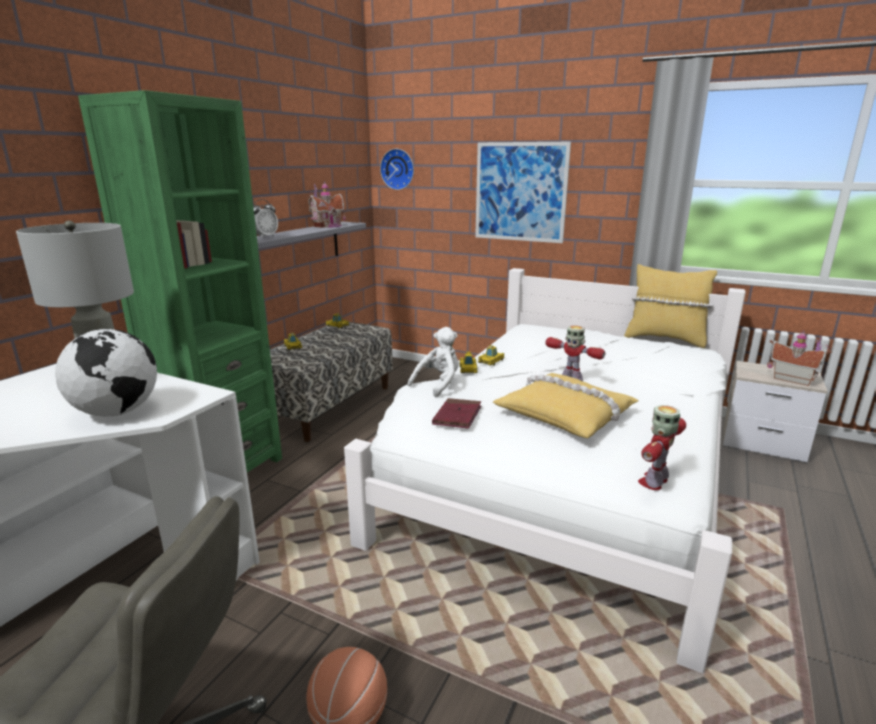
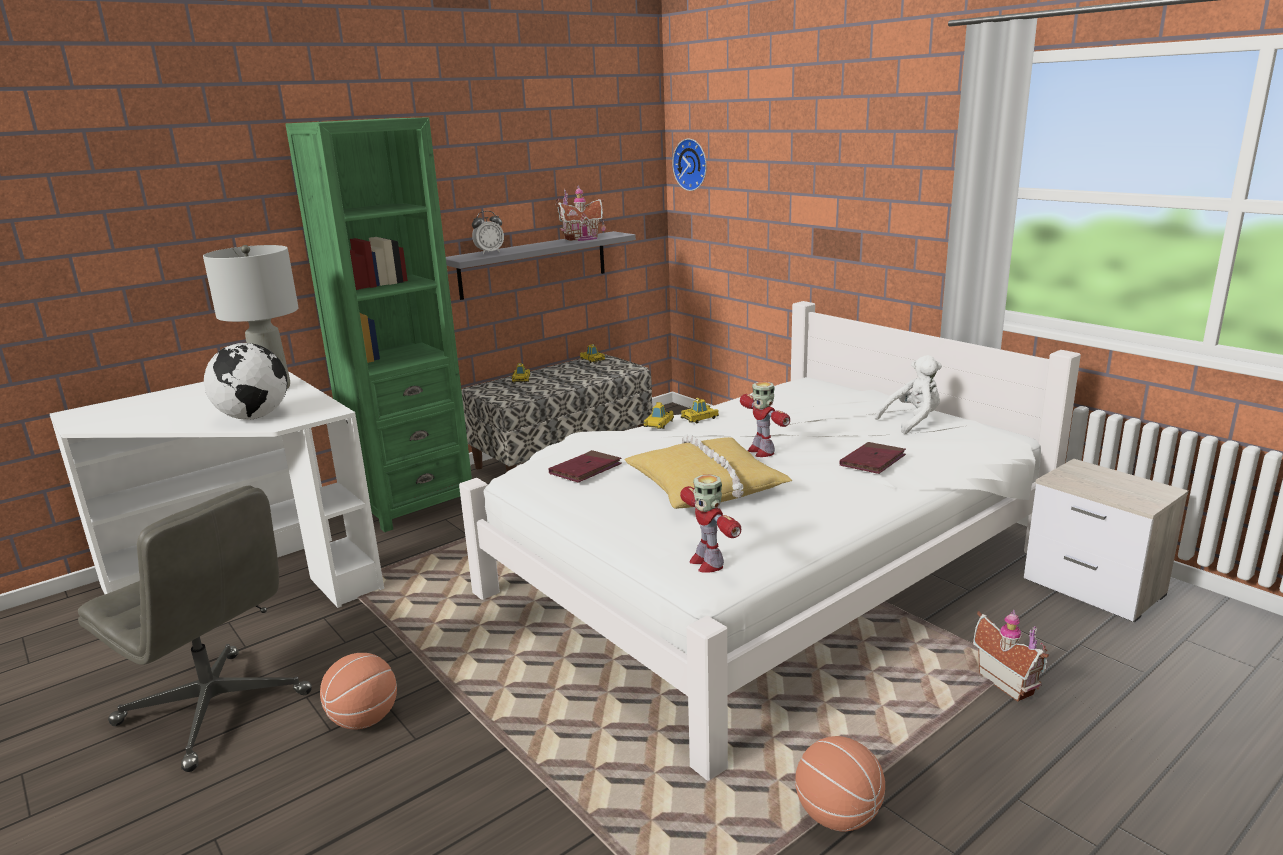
camera: 25 degrees right, 0 degrees up
(438, 384) = (609, 436): white plush toy -> white plush toy (912, 422)
(520, 192) = (821, 199): picture -> none
(653, 378) = (872, 461): none -> red book
(654, 481) = (707, 563): toy robot -> toy robot turned 90 degrees counterclockwise
(664, 339) = (974, 416): yellow pillow -> none
(792, 379) = (1121, 493): toy house -> toy house (1008, 682)
(814, 671) = (838, 816): none -> basketball

